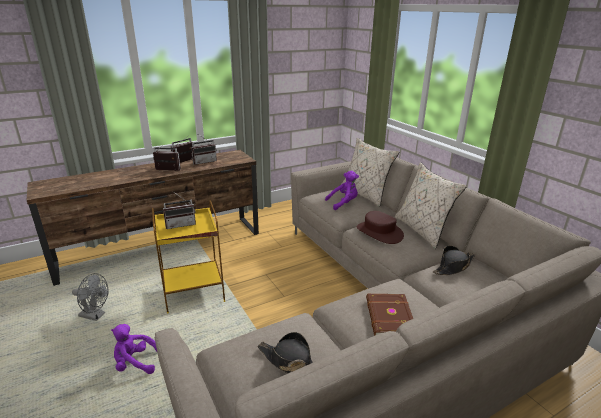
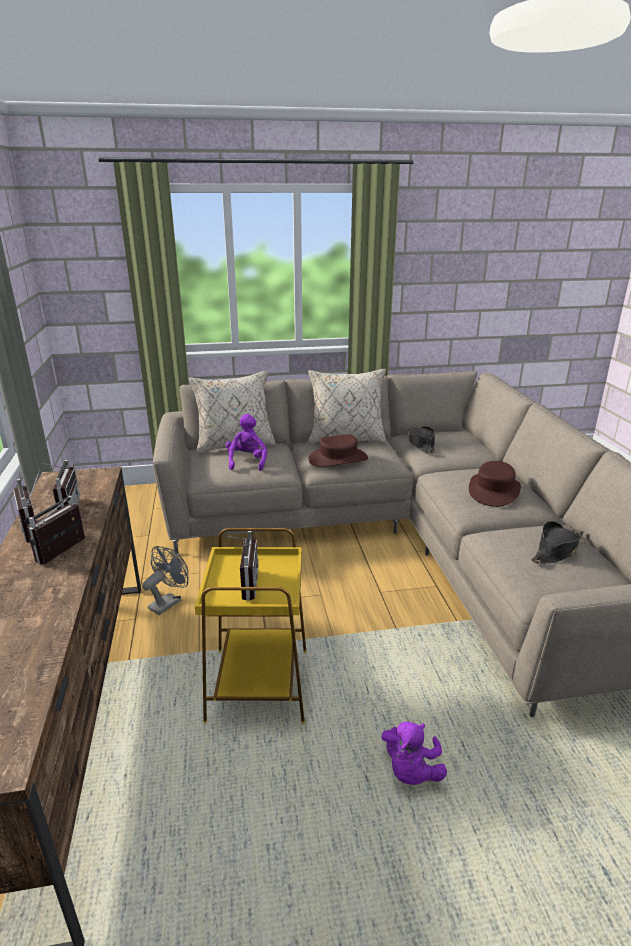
camera: 70 degrees left, 0 degrees up
(95, 315) = (259, 841): grey fan -> grey fan (168, 602)
(388, 318) = (494, 490): brown book -> brown hat

